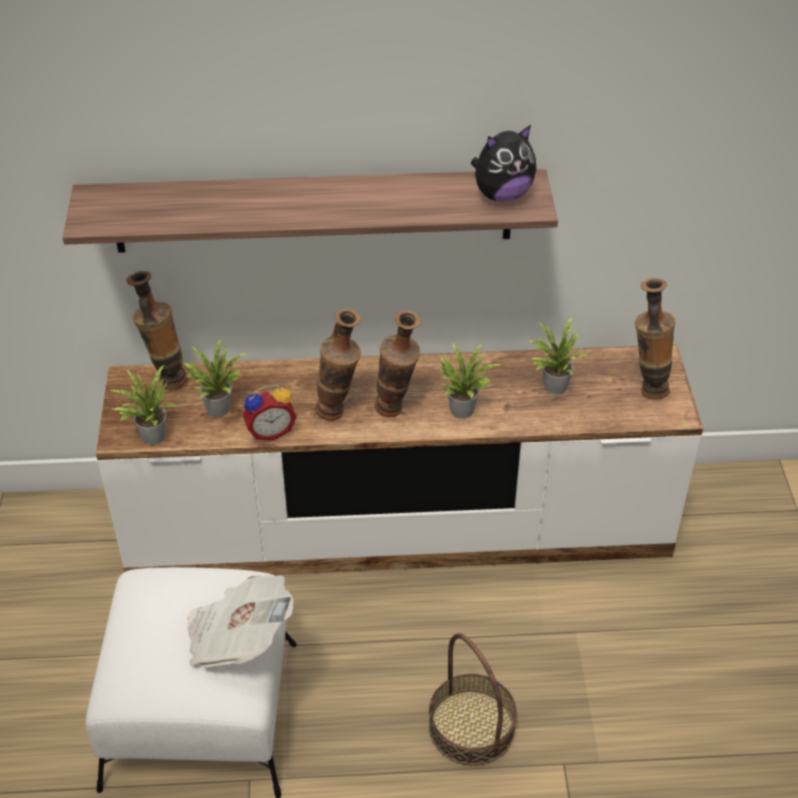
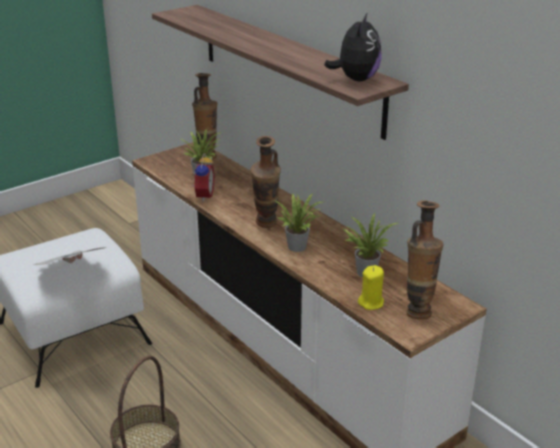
camera: 55 degrees right, 15 degrees down
(150, 435) = (160, 167): potted plant -> none
(270, 430) = (202, 196): alarm clock -> alarm clock turned 120 degrees counterclockwise
(339, 413) = (242, 210): vase -> none
(502, 194) = (356, 79): plush toy -> plush toy turned 105 degrees counterclockwise
(609, 412) = (371, 303): none -> yellow candle

